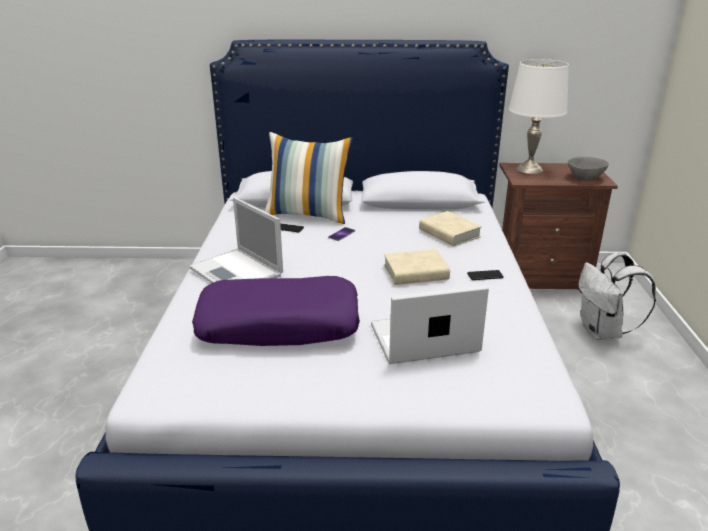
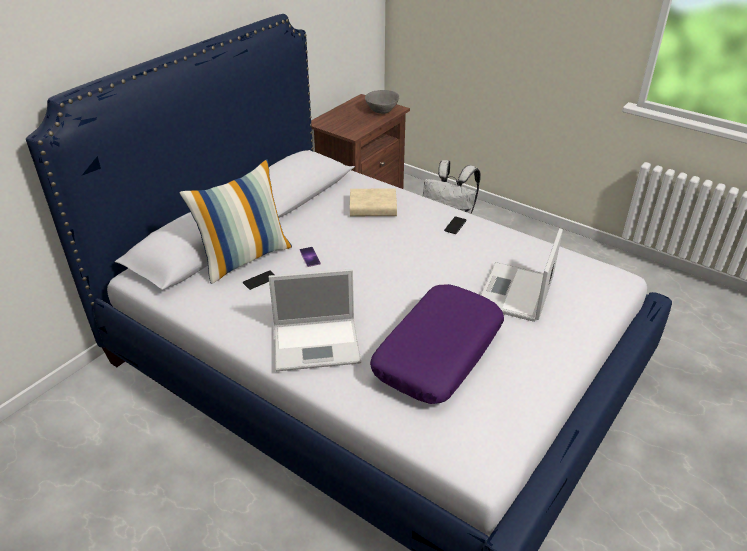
camera: 55 degrees left, 10 degrees up
(415, 273) = (420, 252): beige book -> none
(529, 169) = (336, 120): white table lamp -> none

